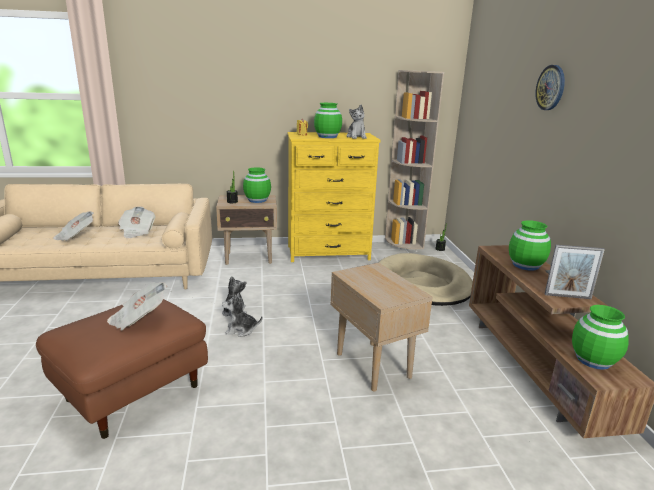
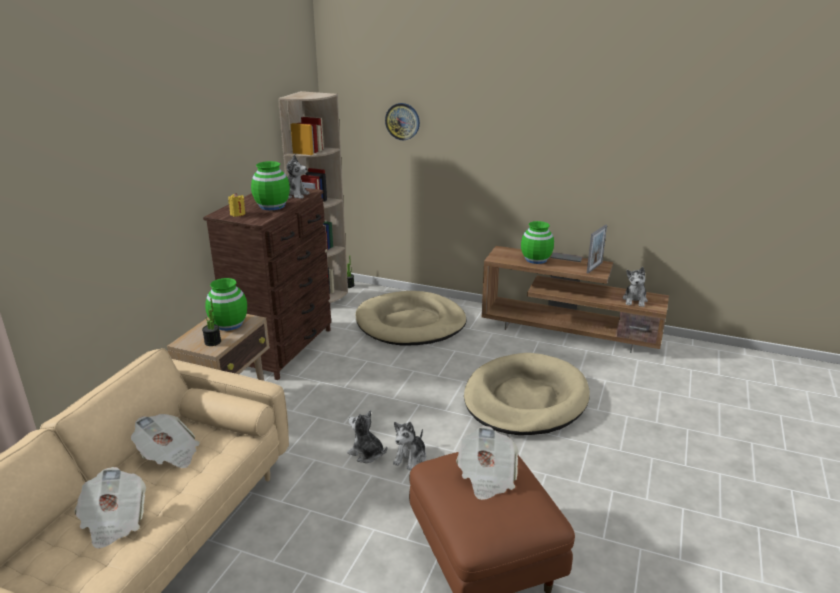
camera: 60 degrees left, 5 degrees up
(328, 253) = (284, 348): yellow dresser -> brown dresser
(372, 365) = (525, 399): beige side table -> beige dog bed
(550, 87) = (493, 105): wall clock -> wall clock (402, 121)
(593, 360) = (635, 300): green vase -> plush toy

